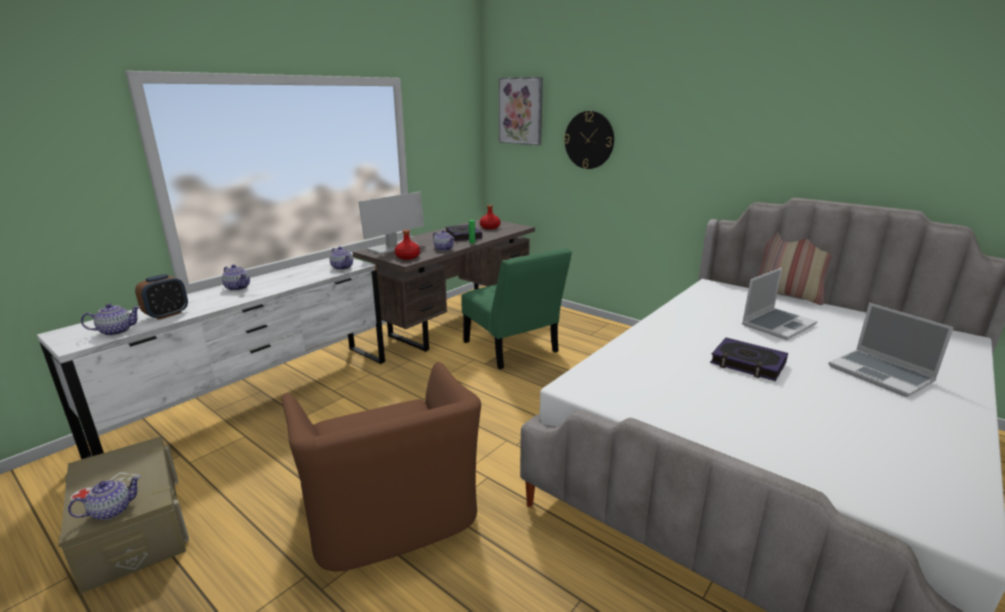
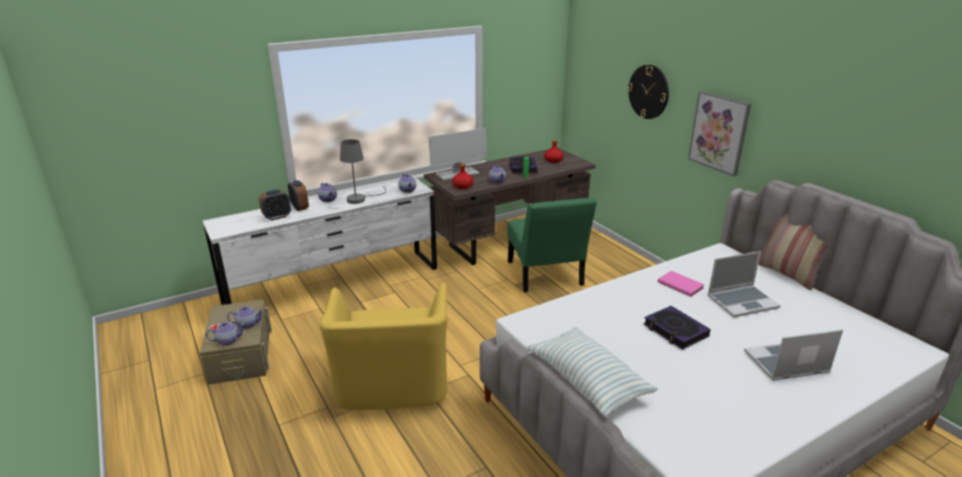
camera: 20 degrees right, 5 degrees up
(116, 331) = (245, 225): teapot -> teapot (247, 324)
(198, 300) = (299, 207): none -> alarm clock
(284, 281) = (361, 198): none -> grey table lamp
(391, 512) = (392, 382): brown armchair -> yellow armchair
(521, 111) = (596, 53): picture -> picture (719, 132)
(705, 319) = (680, 284): none -> pink book
(714, 441) = (587, 382): none -> pillow
(882, 374) = (785, 363): laptop -> laptop turned 90 degrees clockwise

